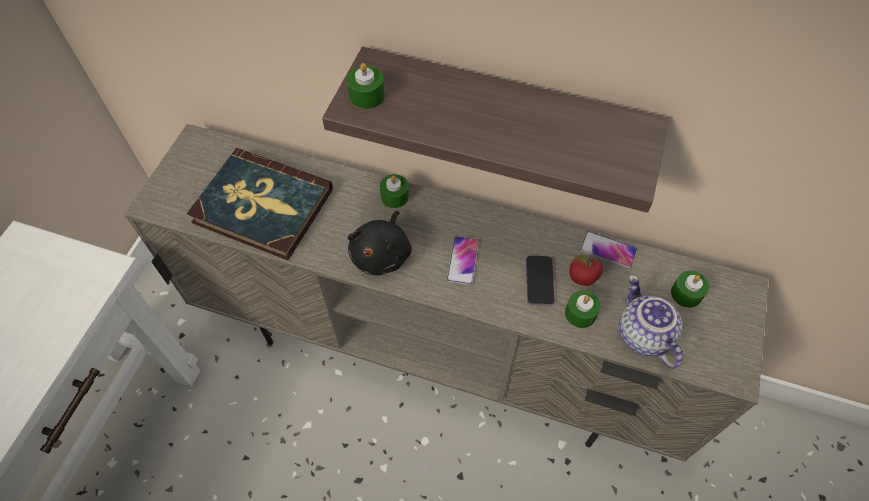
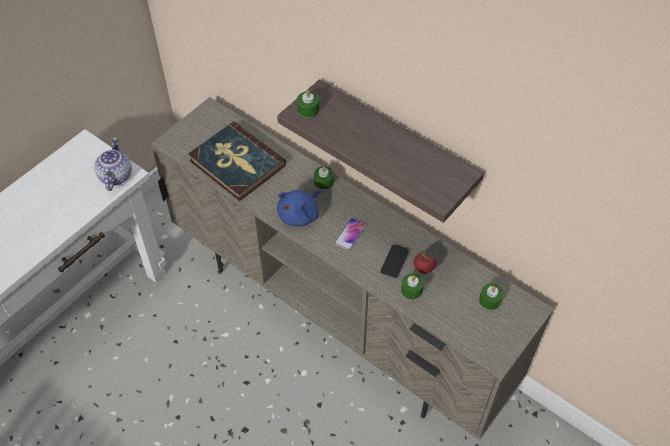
camera: 20 degrees right, 5 degrees down
(382, 254) = (300, 215): black plush toy -> blue plush toy
(608, 250) = (450, 257): phone -> none
(642, 335) = (446, 315): teapot -> teapot (115, 176)

